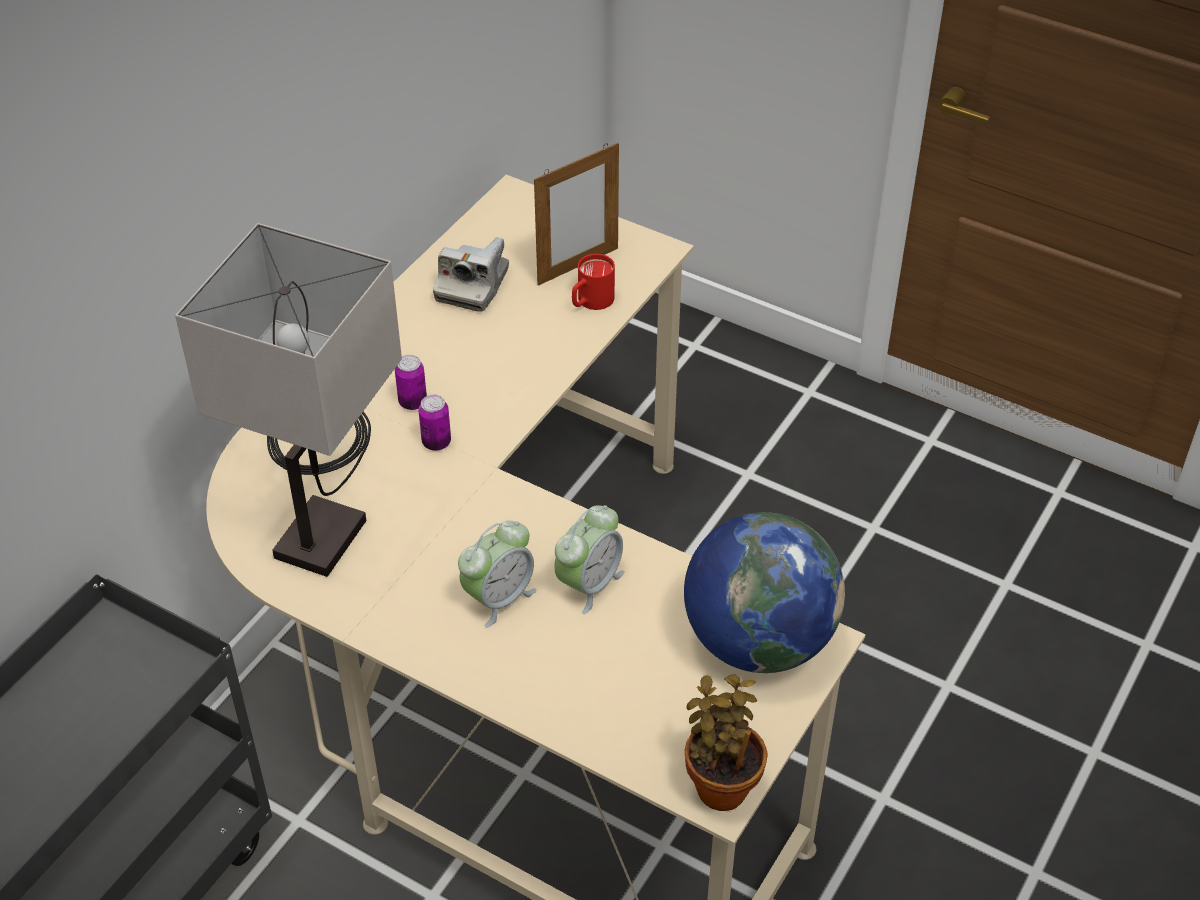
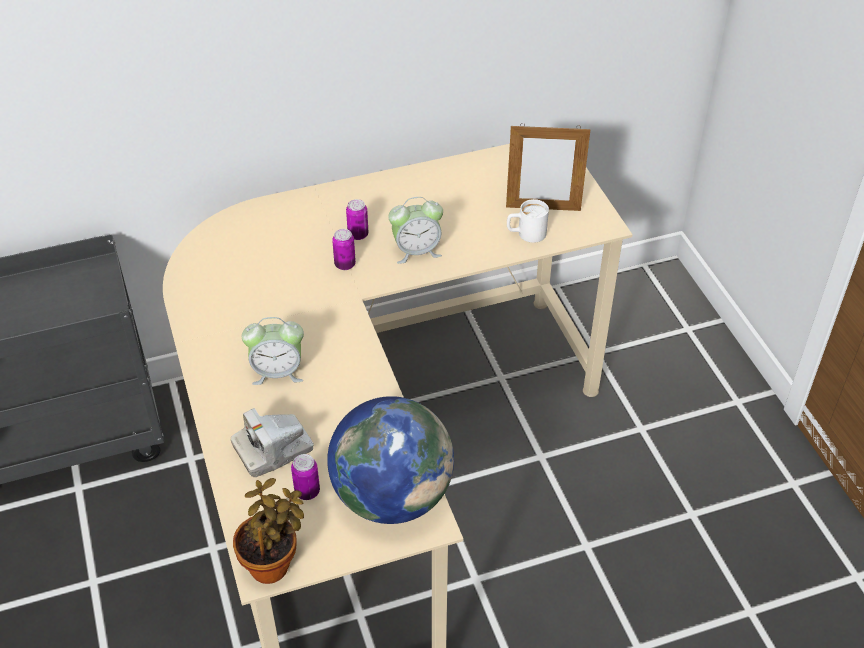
camera: 40 degrees right, 0 degrees up
(324, 494) = (255, 258): table lamp -> none
(472, 285) = (467, 187): camera -> camera (273, 449)
(589, 584) = (335, 397): alarm clock -> alarm clock (416, 251)
(590, 302) = (526, 234): red mug -> white mug
(672, 693) = (307, 491): none -> can

